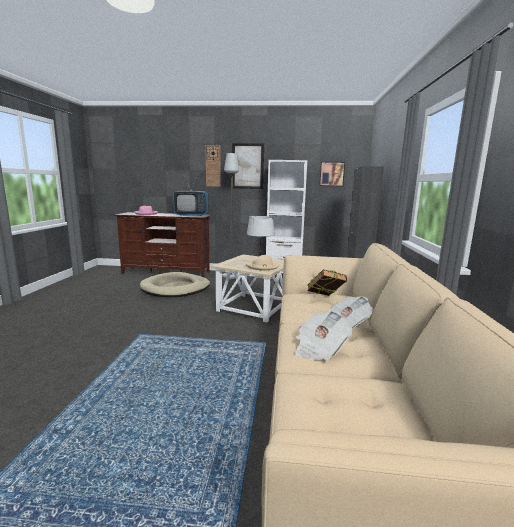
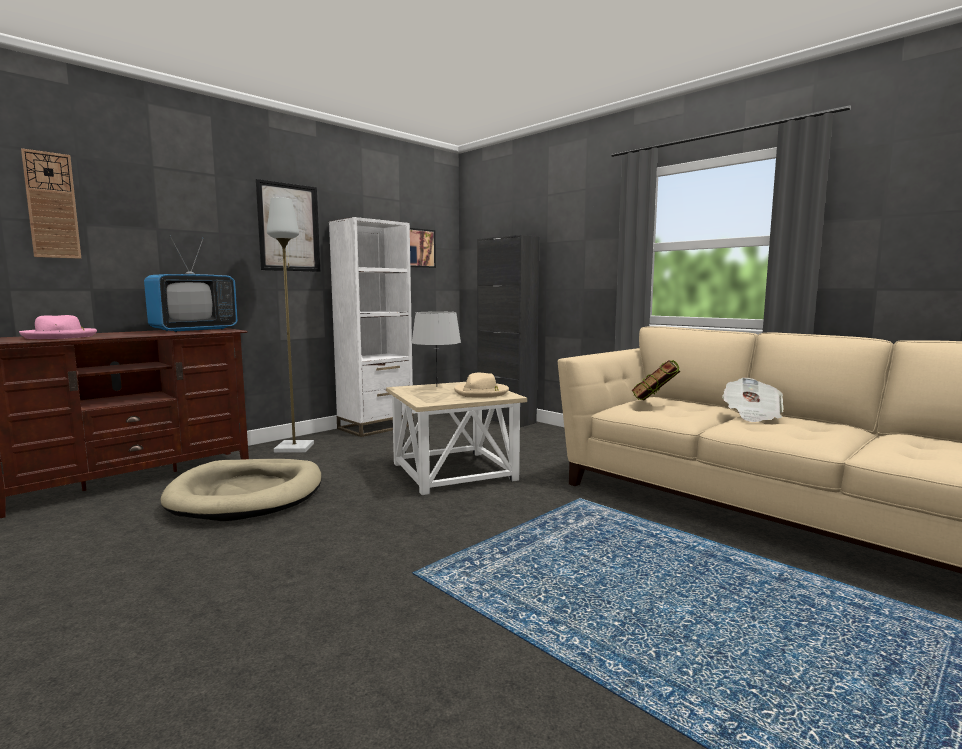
camera: 50 degrees left, 5 degrees down
(213, 166) = (216, 222): wall clock -> wall clock (52, 205)
(319, 349) = (809, 433): newspaper -> none

